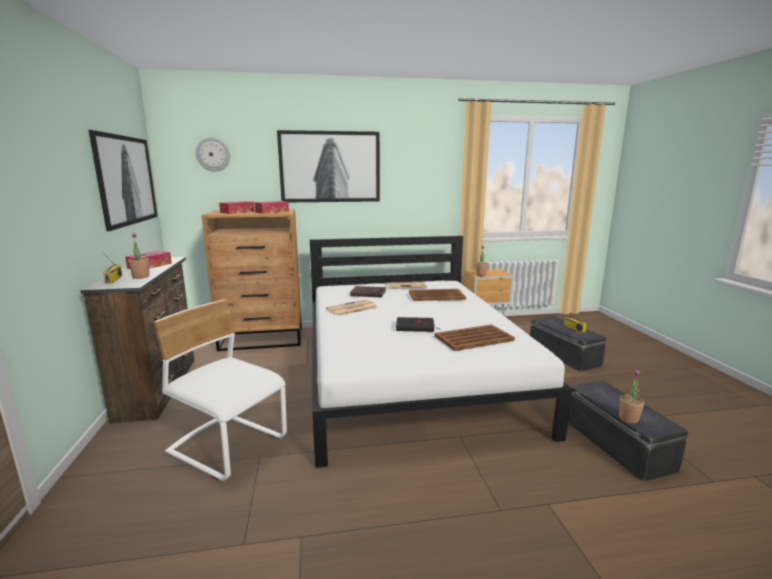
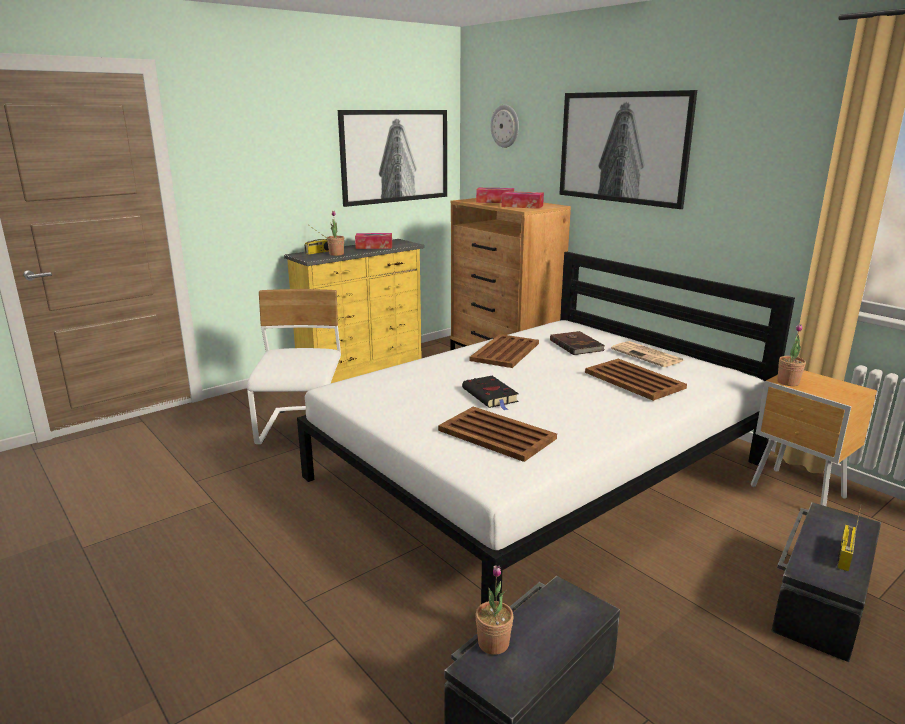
camera: 60 degrees right, 5 degrees up
(160, 387) = (363, 368): brown dresser -> yellow dresser
(351, 308) = (504, 352): newspaper -> brown tray

